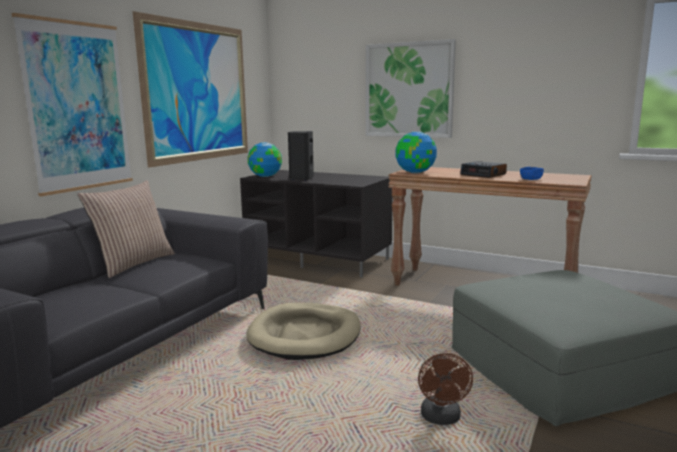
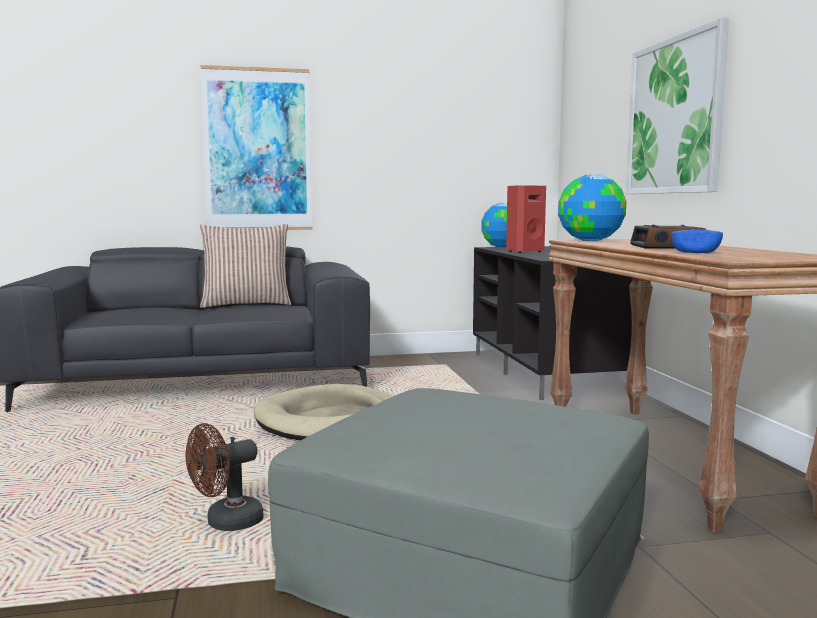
camera: 50 degrees right, 5 degrees down
(198, 92) = (422, 138): picture -> none
(301, 179) = (524, 251): black speaker -> red speaker

